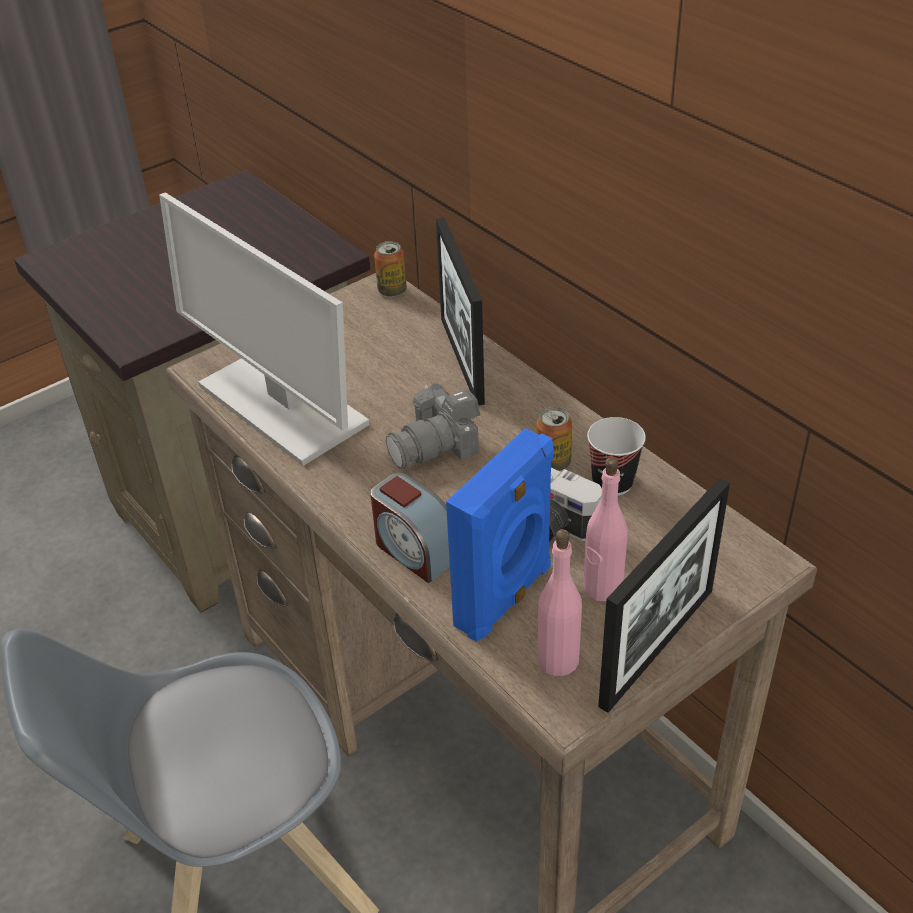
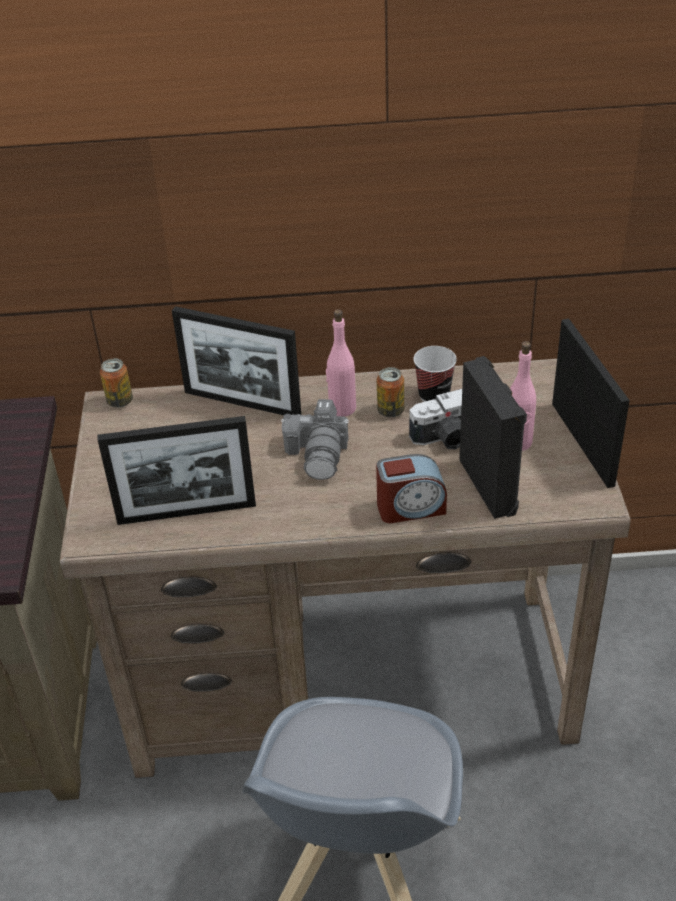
camera: 55 degrees left, 0 degrees up
(280, 405) = (186, 512): monitor -> picture frame
(506, 597) = (490, 485): blue speaker -> black speaker
(557, 659) = (558, 487): pink bottle -> pink bottle (342, 408)

